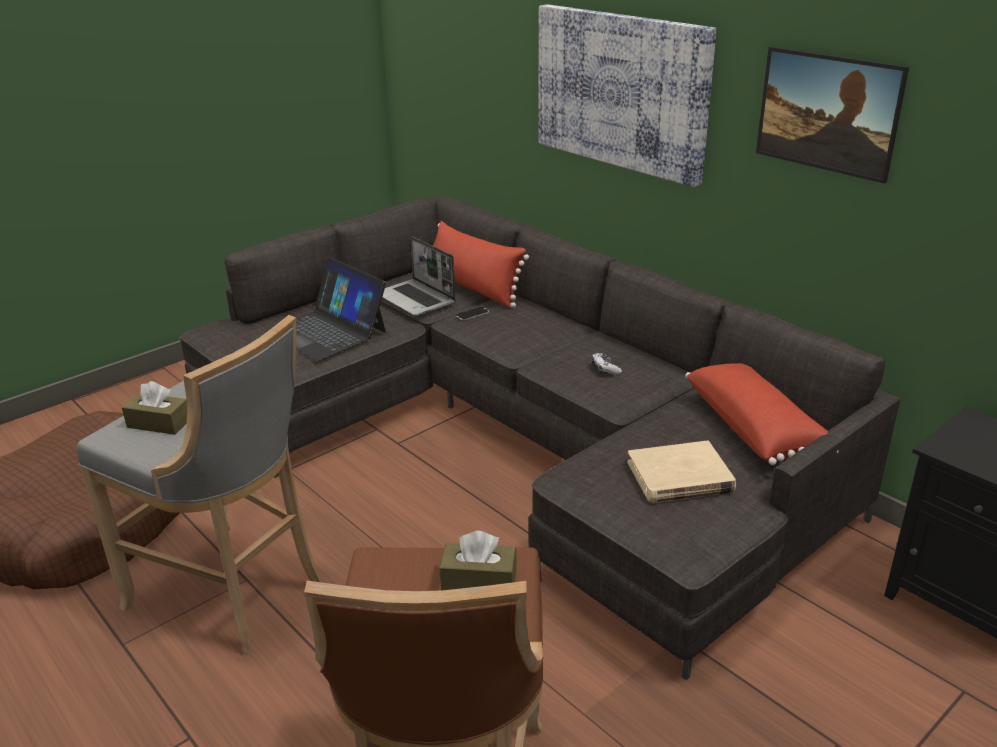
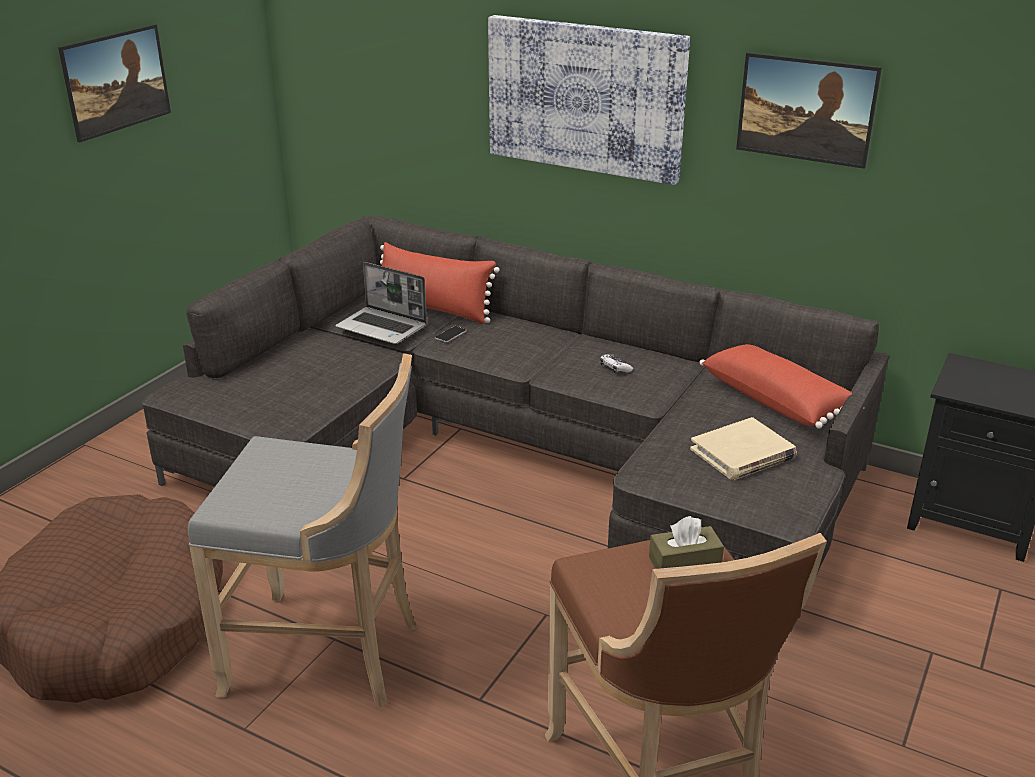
camera: 20 degrees left, 0 degrees up
(159, 423) = (264, 487): brown tissue box -> none
(215, 73) = (120, 104): none -> picture
(327, 331) = (313, 373): laptop -> none

